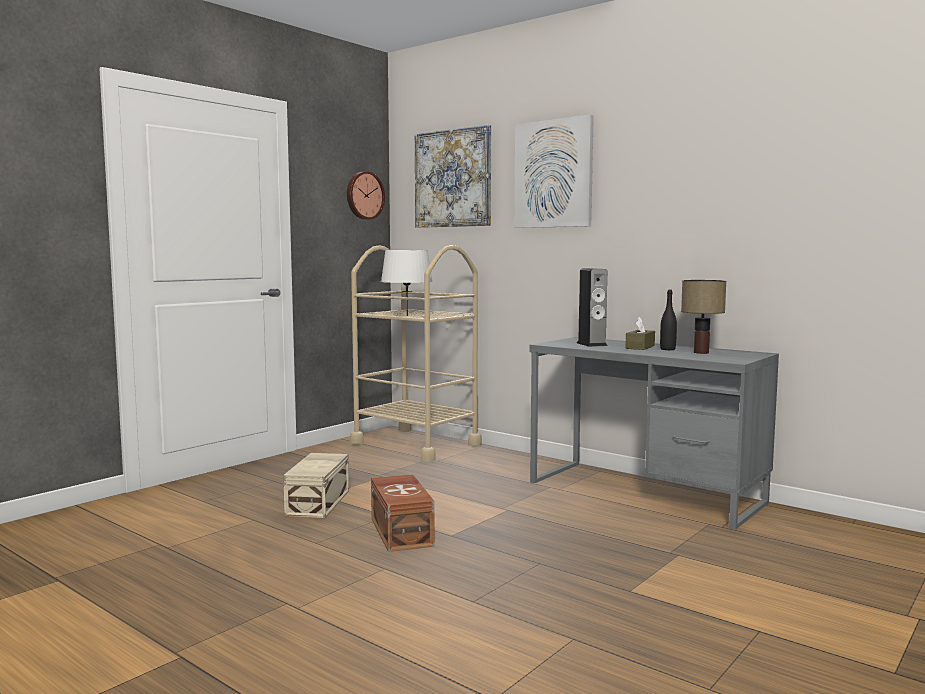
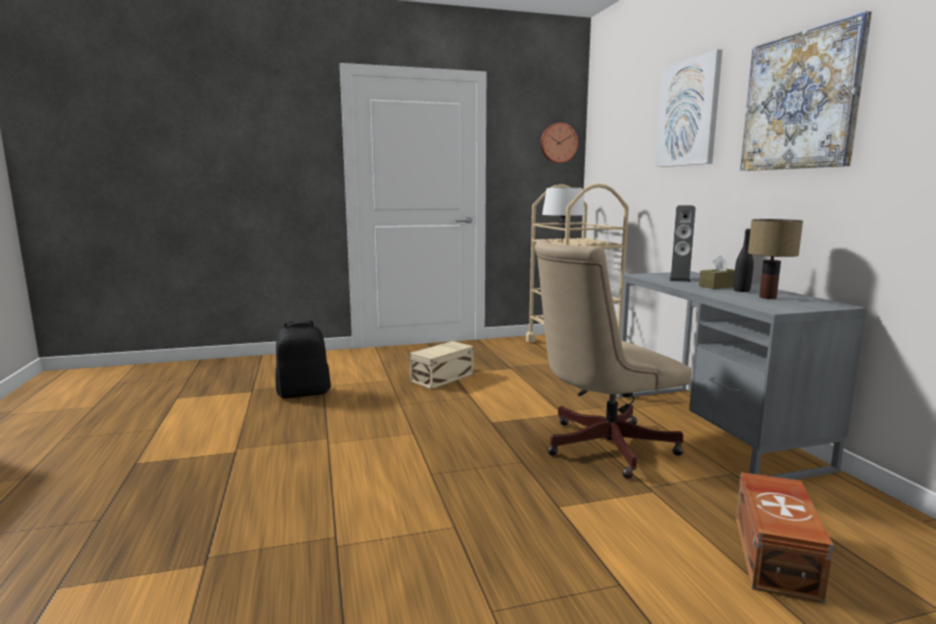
camera: 35 degrees right, 5 degrees up
(153, 562) = (304, 393): none -> black backpack
(402, 531) = (463, 411): brown storage box -> brown storage box (776, 556)
(453, 178) = (622, 124): picture -> picture (800, 101)
(585, 530) = (600, 447): none -> beige office chair

